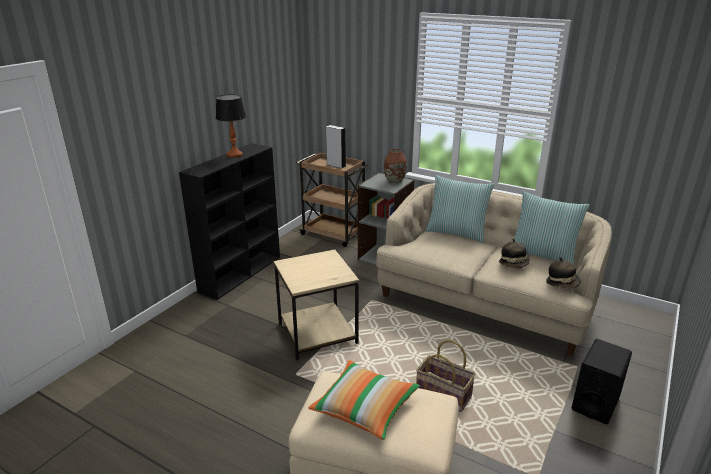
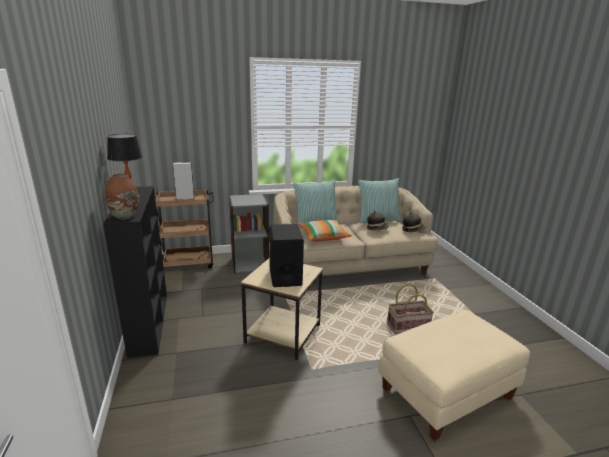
camera: 45 degrees left, 5 degrees down
(365, 408) = (453, 342): pillow -> pillow (324, 237)
(394, 181) = (252, 197): brown vase -> brown vase (125, 216)
(595, 403) = (466, 291): black speaker -> black speaker (285, 276)

